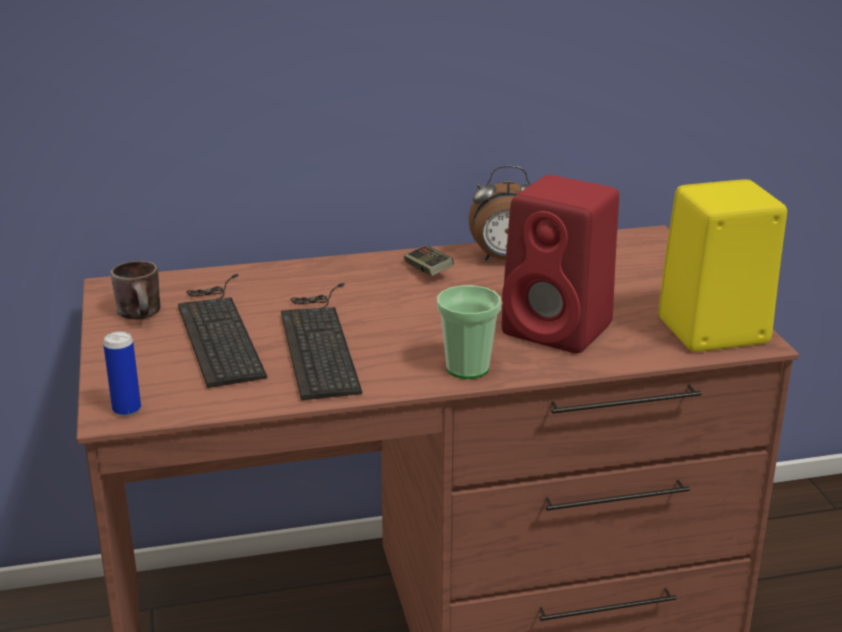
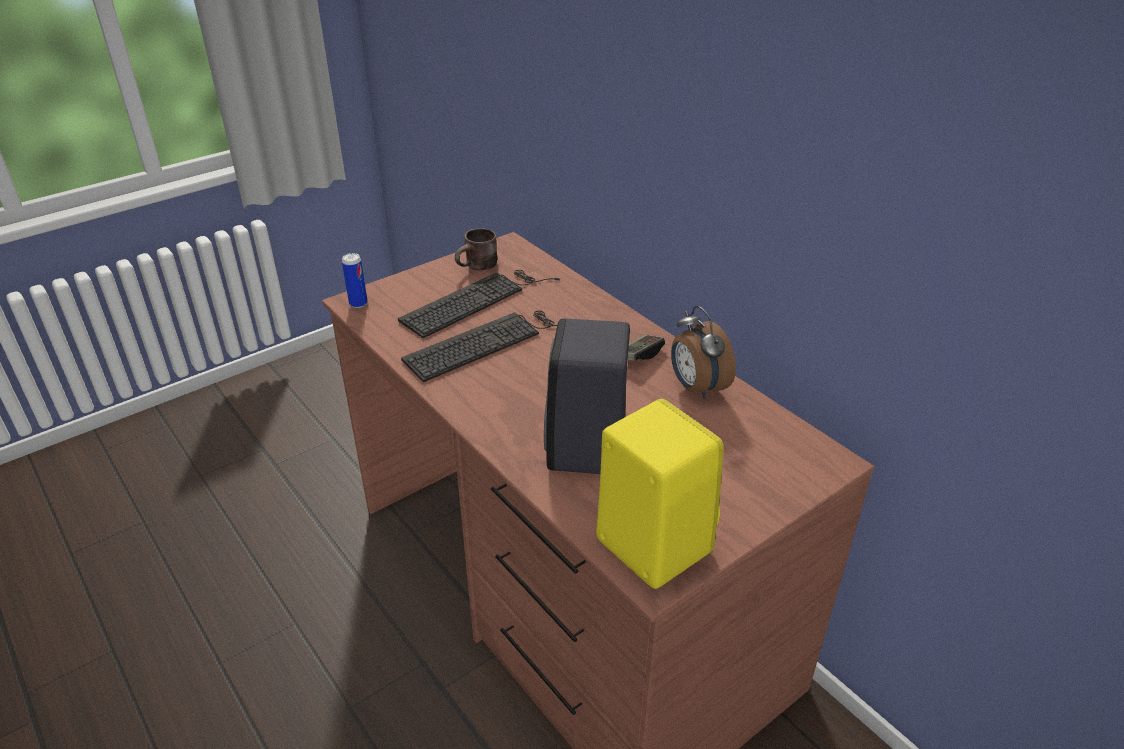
camera: 65 degrees right, 10 degrees up
(467, 368) = (489, 418): cup -> none
(561, 329) = (587, 450): red speaker -> black speaker

